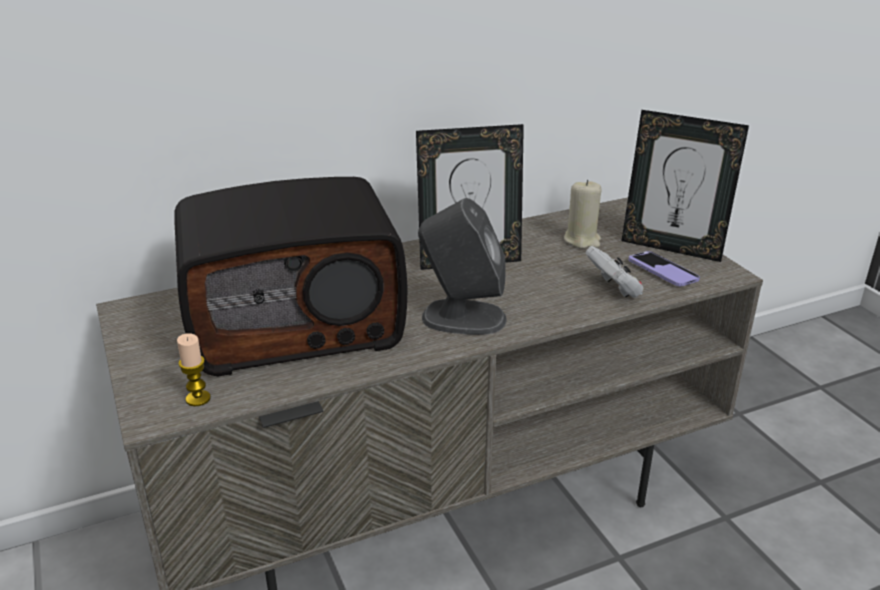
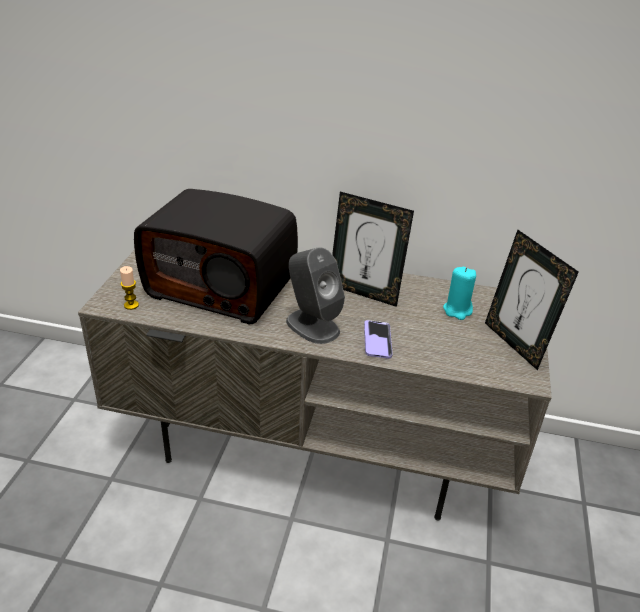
camera: 35 degrees right, 5 degrees up
(582, 240) = (457, 310): beige candle -> turquoise candle
(614, 289) = (430, 353): white game controller -> none
(662, 271) = (483, 356): phone -> phone (377, 340)

